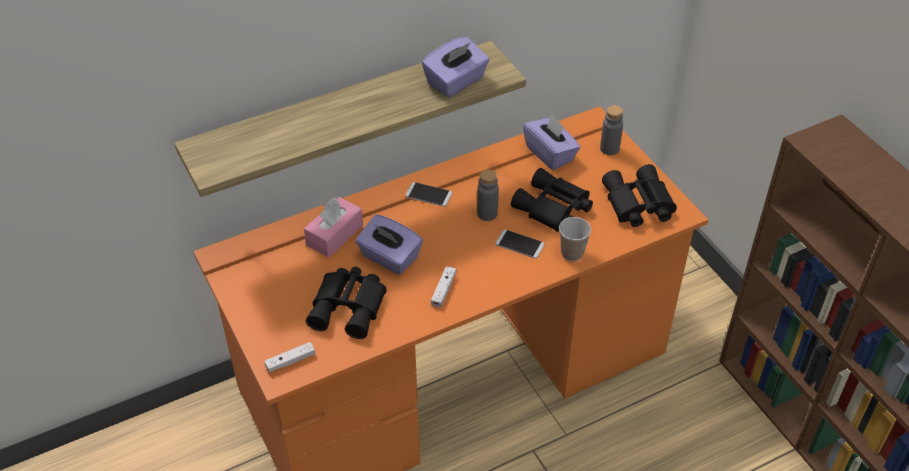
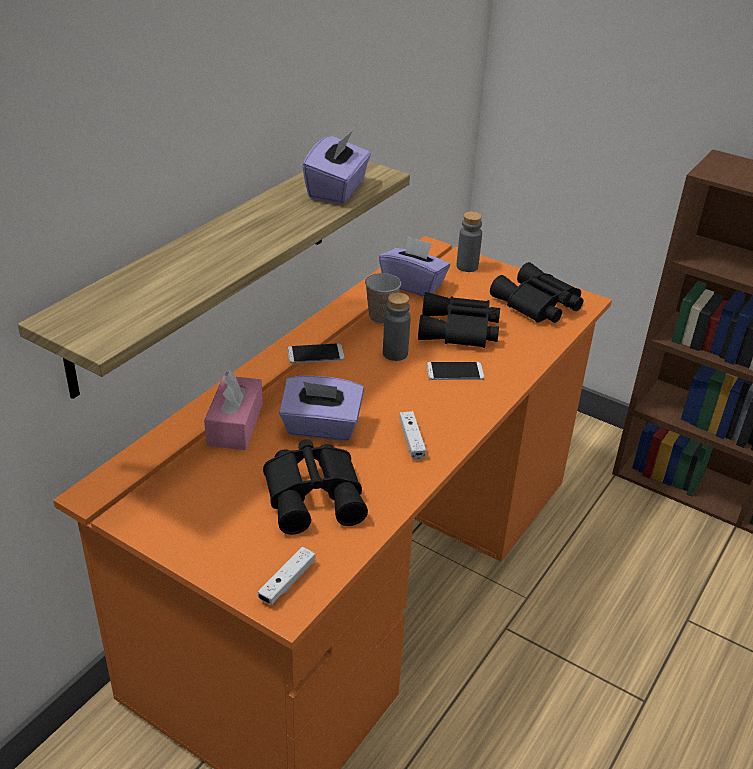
camera: 30 degrees left, 10 degrees down
(572, 253) = (515, 364): cup -> cup (381, 317)

